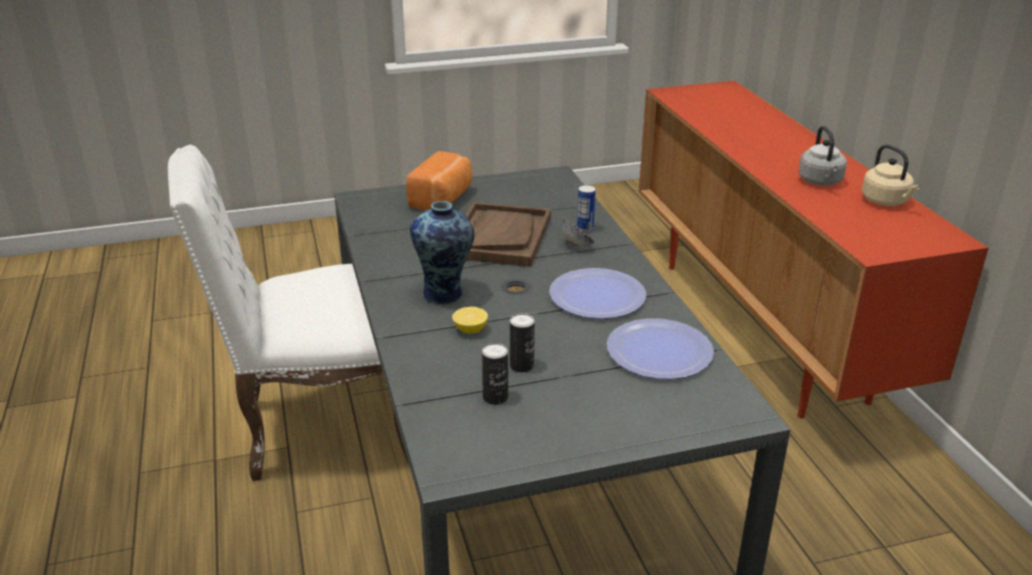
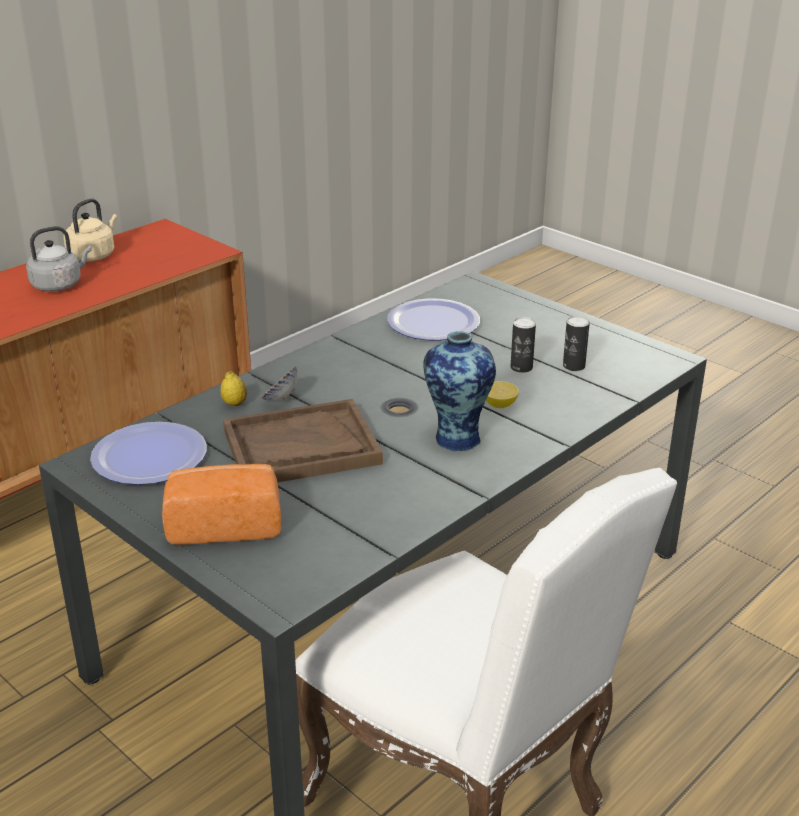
camera: 120 degrees left, 0 degrees up
(585, 228) = (234, 403): can -> lemon
(597, 296) = (374, 364): plate -> plate (149, 456)

